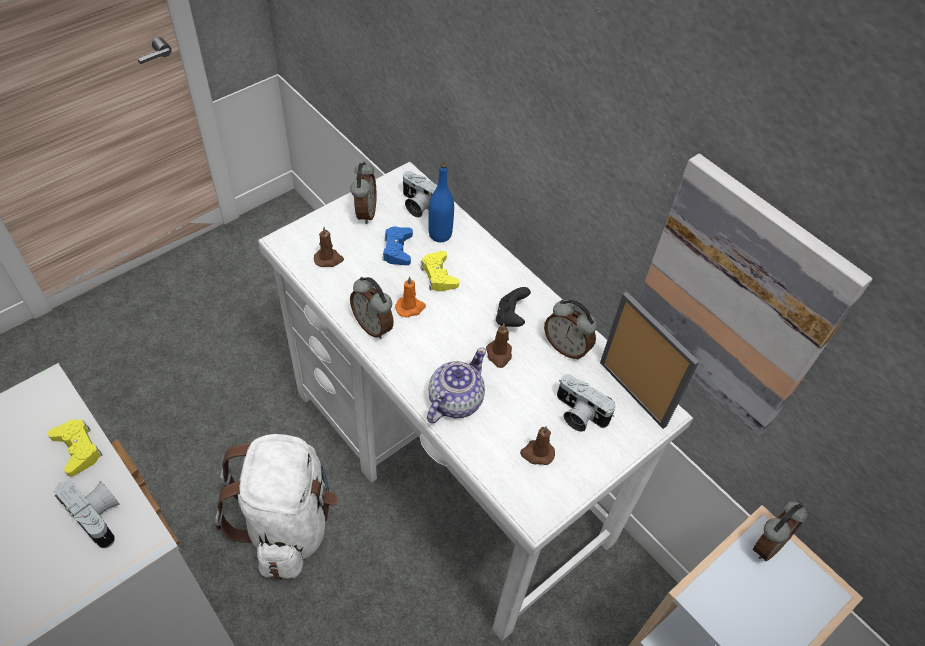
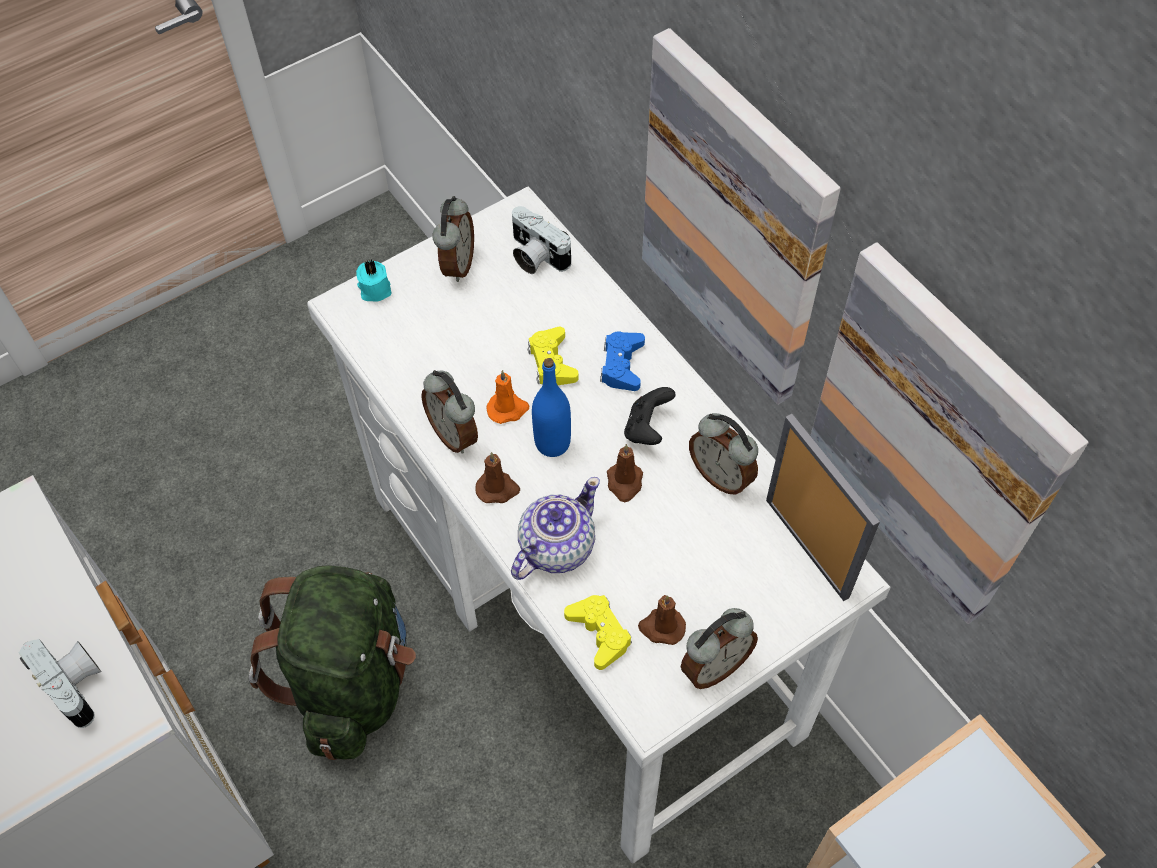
camera: 10 degrees right, 5 degrees up
(78, 449) = (53, 594): yellow game controller -> yellow game controller (599, 633)
(288, 522) = (352, 680): white backpack -> green backpack
(307, 230) = (374, 289): none -> turquoise candle
(329, 259) = (401, 333): brown candle -> brown candle (498, 489)
(397, 249) = (498, 322): blue game controller -> blue game controller (622, 365)
(440, 234) = (560, 300): blue bottle -> blue bottle (552, 443)
(578, 161) = (734, 224): none -> picture
(578, 414) = (725, 574): camera -> none
(766, 544) = (977, 770): alarm clock -> alarm clock (714, 666)

